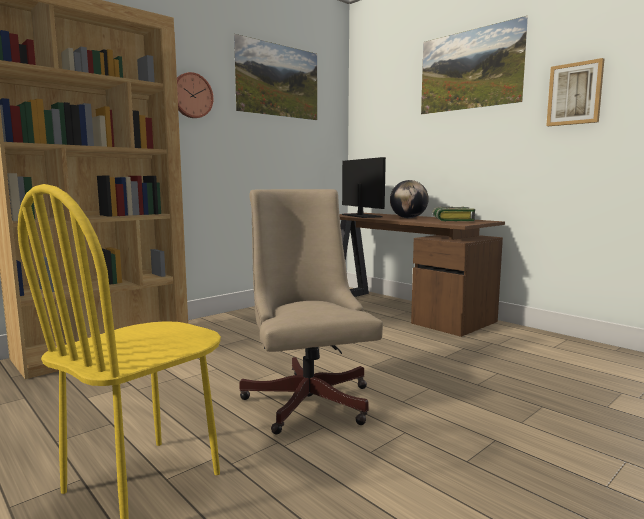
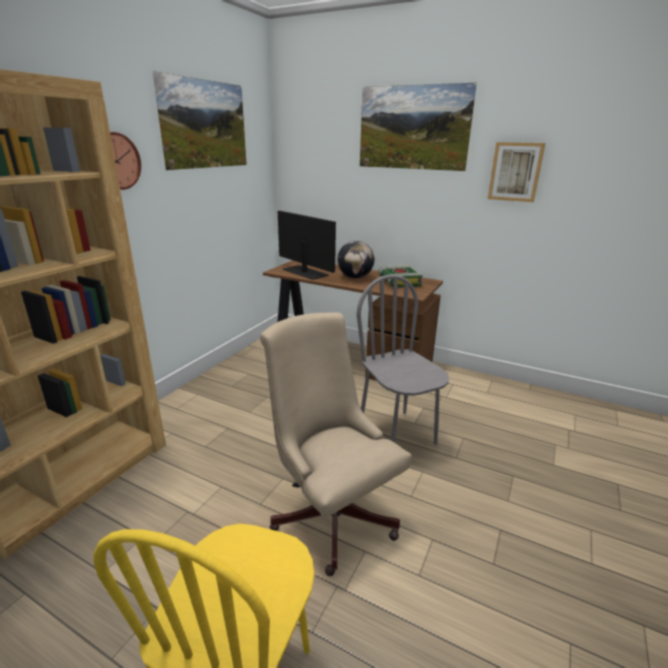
camera: 20 degrees left, 15 degrees up
(419, 361) = (397, 434): none -> grey chair

